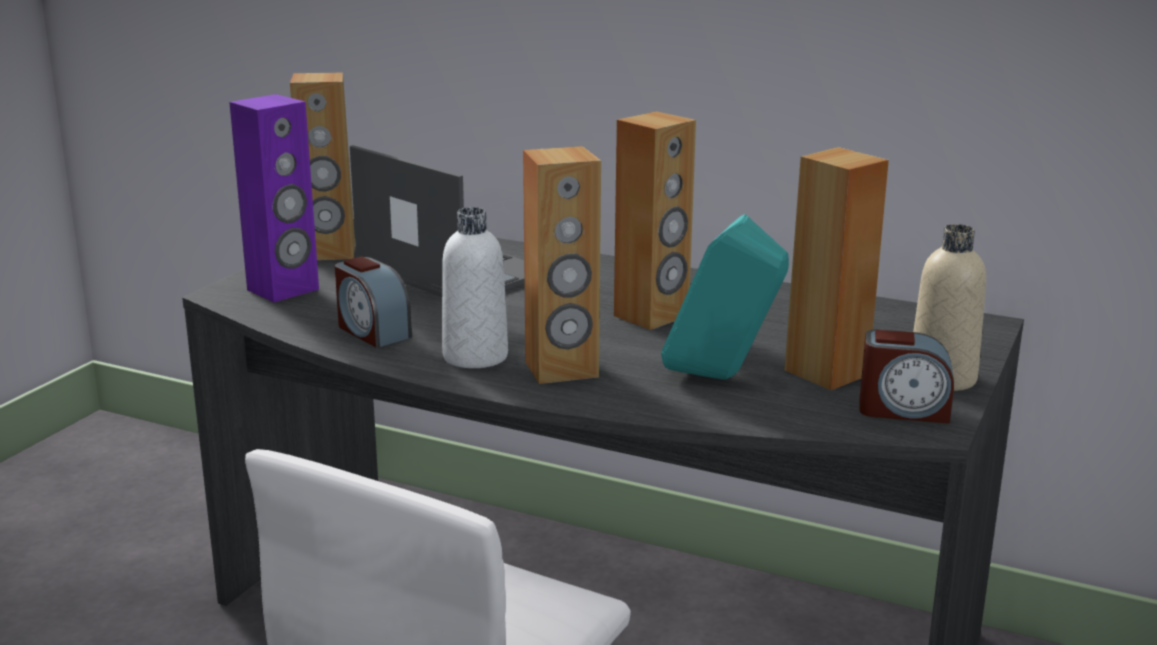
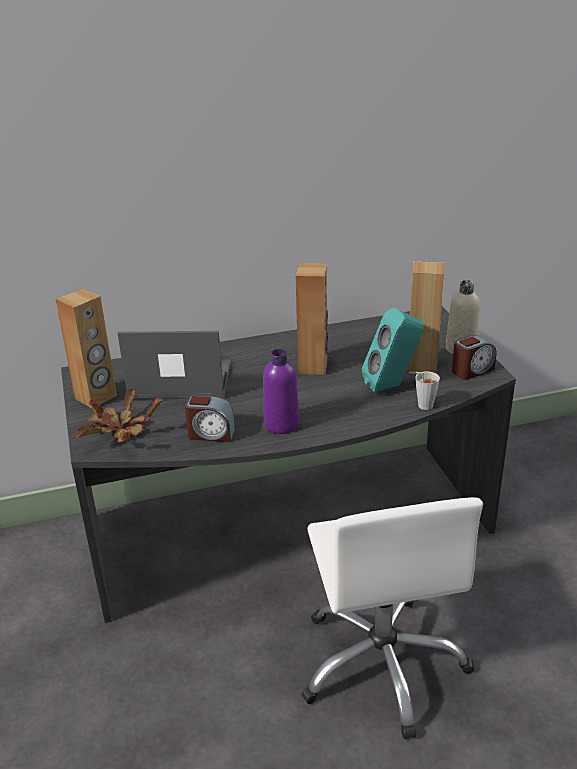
camera: 40 degrees left, 10 degrees up
(283, 290) = (118, 431): purple speaker -> potted plant
(475, 356) = (281, 424): white bottle -> purple bottle
(562, 370) = (328, 413): brown speaker -> none
(720, 416) = (421, 405): none -> grey cup

